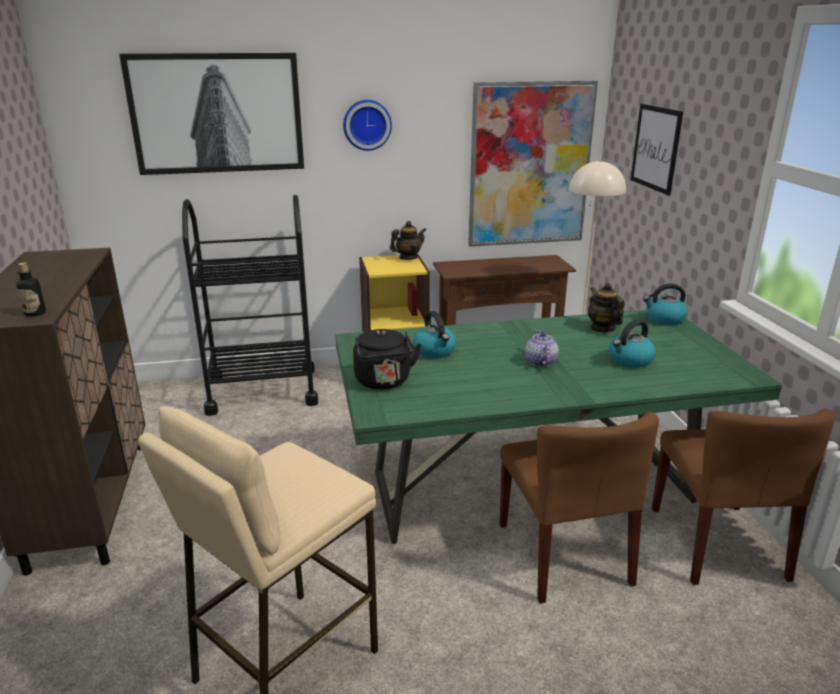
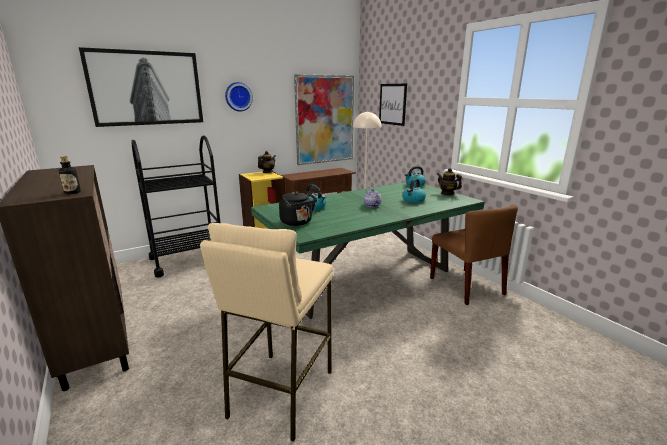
camera: 20 degrees left, 5 degrees down
(564, 554) = (401, 305): brown chair -> none
(602, 328) = (390, 190): teapot -> teapot (447, 193)

